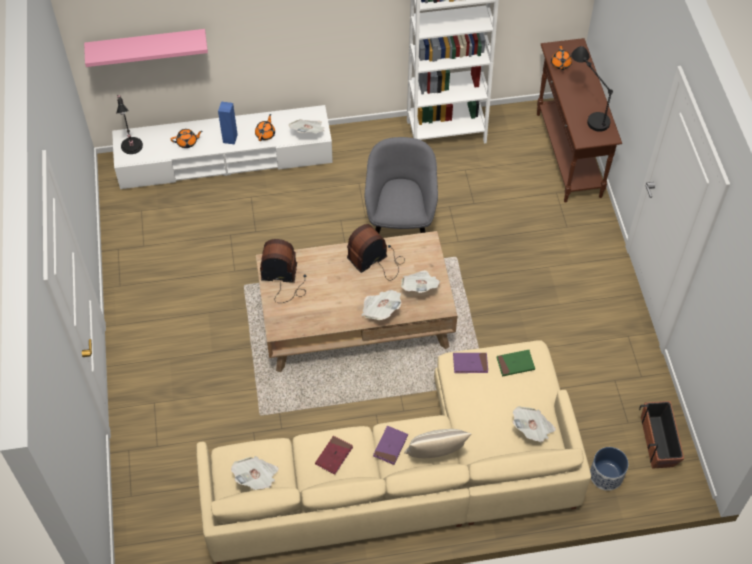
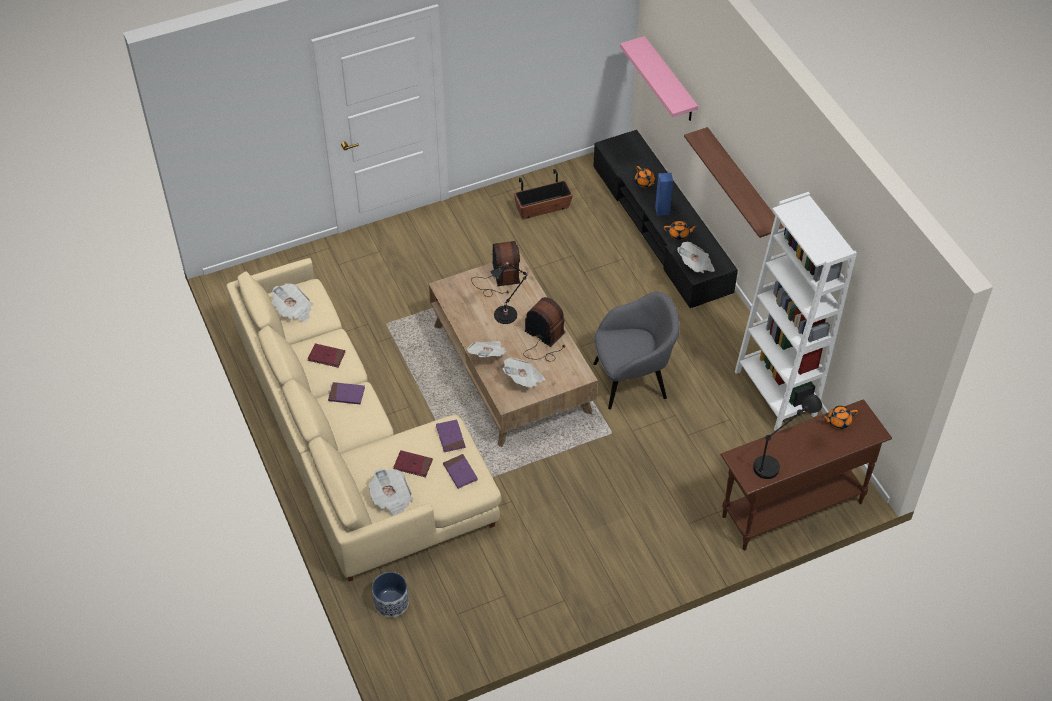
camera: 75 degrees right, 5 degrees down
(131, 144) = (626, 146): black table lamp -> black table lamp (507, 314)
(225, 159) = (661, 229): white tv stand -> black tv stand
(303, 36) = (743, 186): none -> shelf
(436, 454) = (346, 429): pillow -> none
(497, 402) = (413, 465): none -> red book
(515, 364) = (460, 472): green book -> purple book
(658, 441) = (442, 644): planter -> planter (542, 208)

